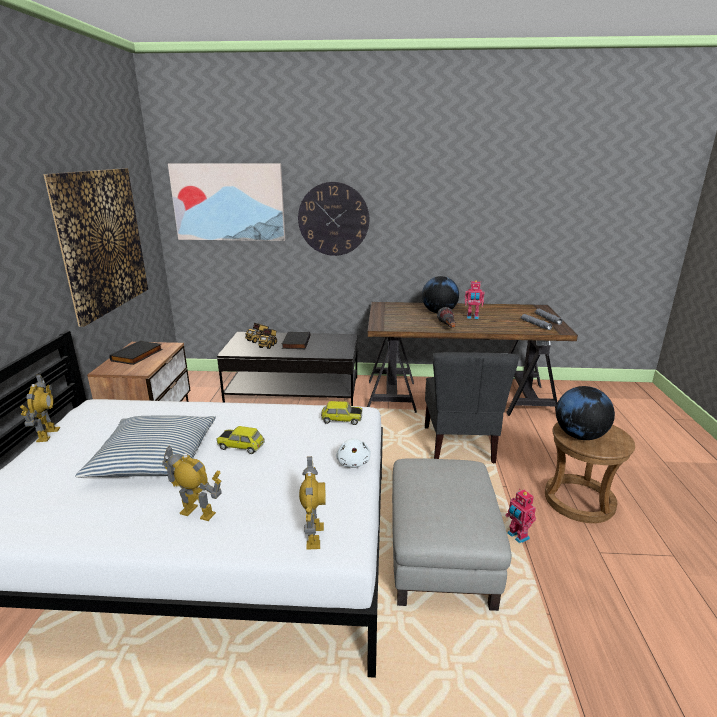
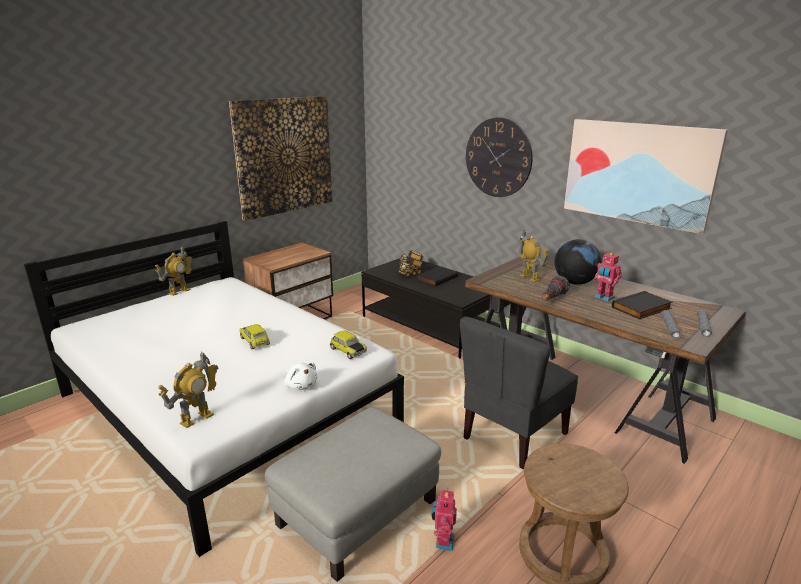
camera: 40 degrees right, 0 degrees up
(137, 355) = (288, 253): black book -> black book (642, 308)
(154, 458) = (201, 328): pillow -> none
(197, 513) = (169, 371): toy robot -> toy robot (530, 277)
(229, 202) = (414, 131): picture -> picture (638, 172)
(353, 462) = (301, 385): white plush toy -> white plush toy turned 75 degrees counterclockwise
(579, 436) = (557, 467): globe -> none

